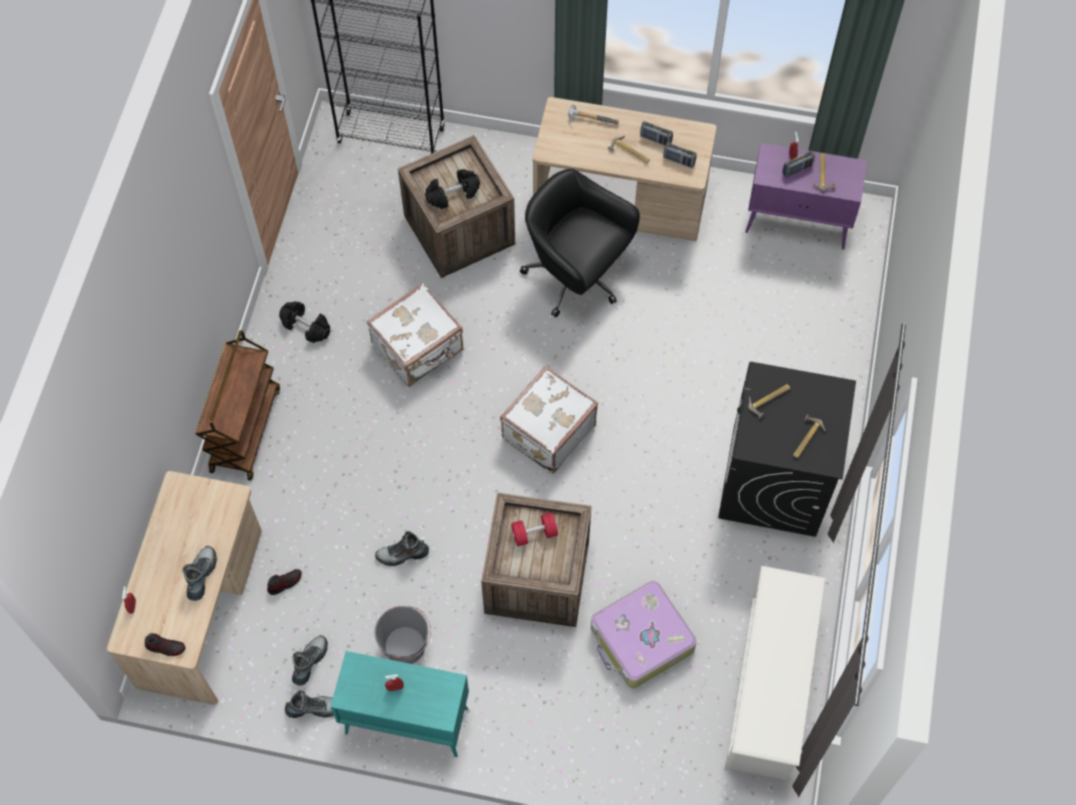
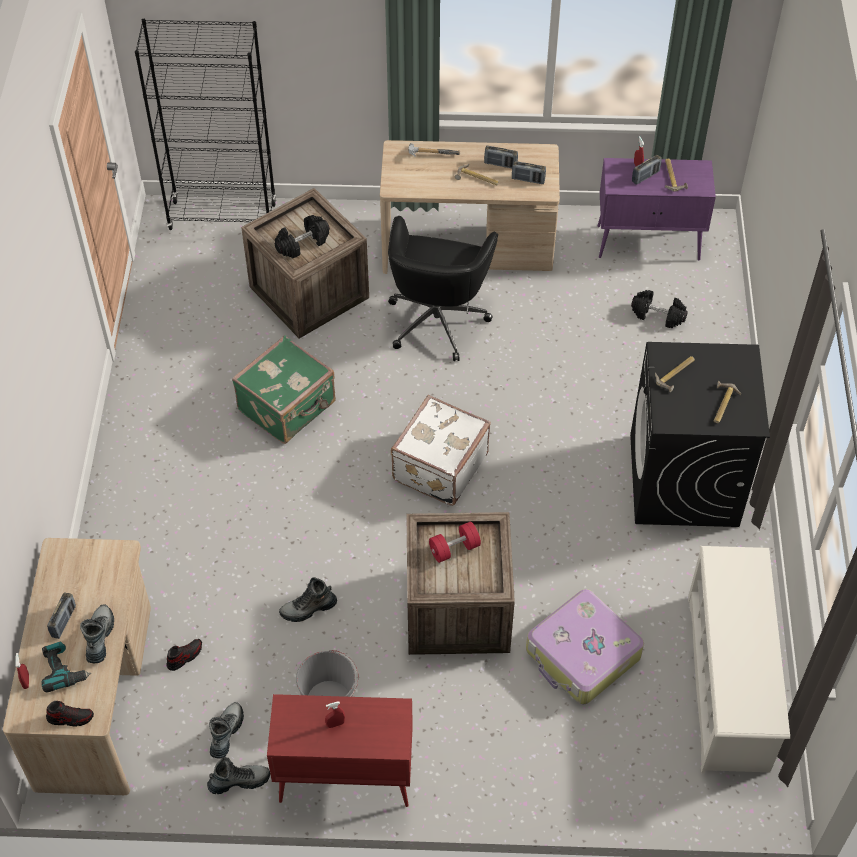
camera: 10 degrees left, 10 degrees down
(166, 601) = (64, 670): none -> power drill
(173, 555) = (64, 621): none -> radio
(245, 429) = (115, 509): brown cart -> none
(306, 326) = (165, 402): black dumbbell -> black dumbbell (658, 315)
(405, 721) = (344, 778): turquoise cabinet -> red cabinet
(419, 349) = (288, 407): white suitcase -> green suitcase
(576, 277) = (438, 319): black office chair -> black office chair turned 105 degrees counterclockwise

